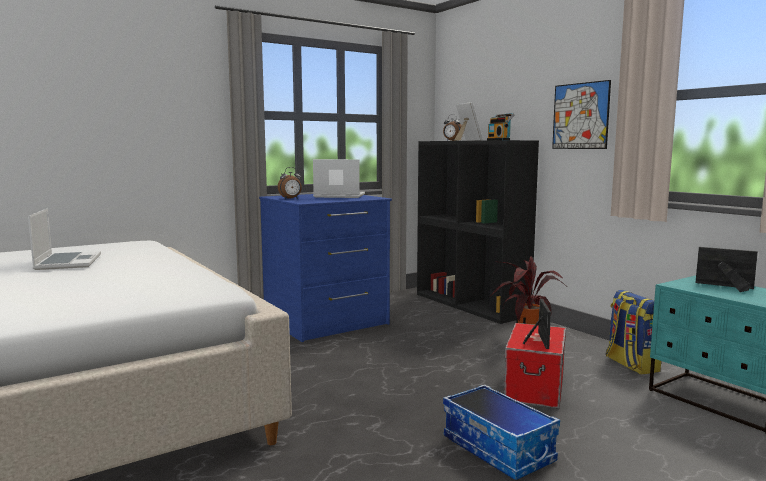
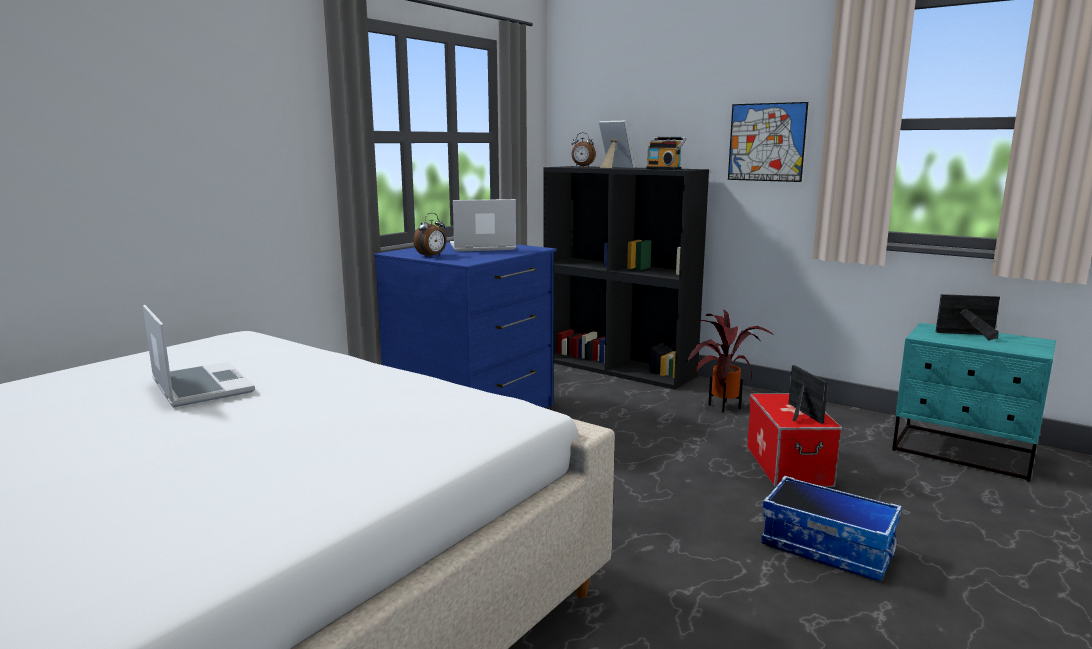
camera: 20 degrees left, 5 degrees up
(630, 365) = (848, 423): backpack -> none

